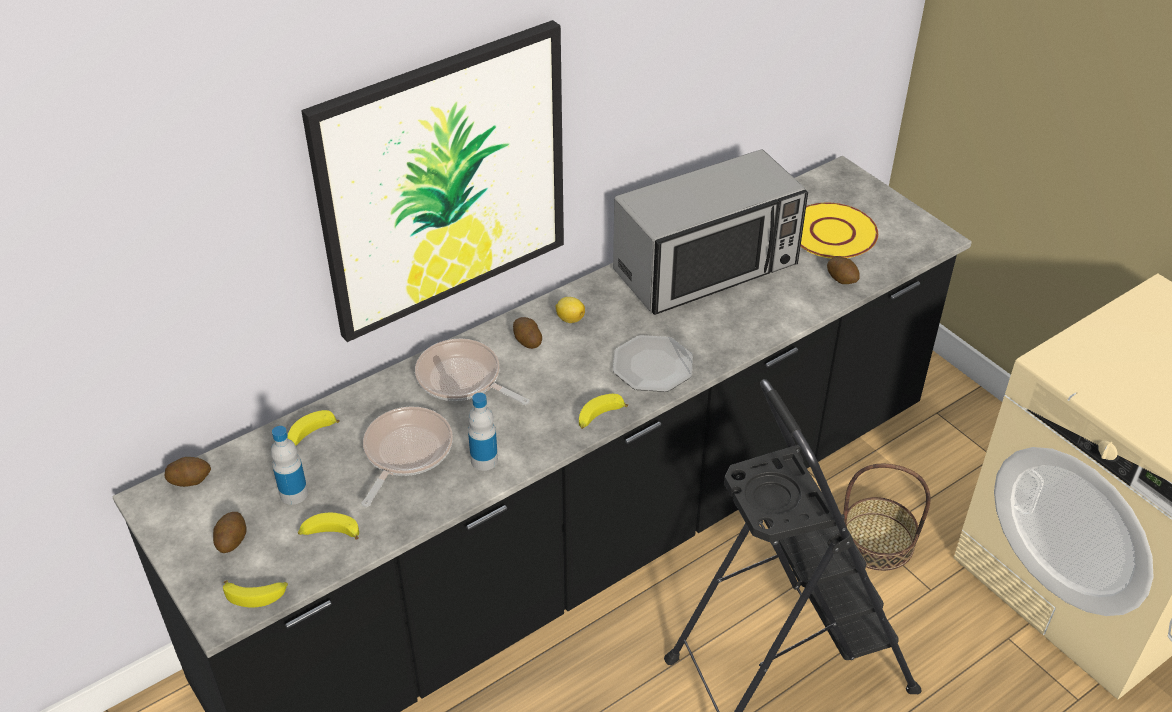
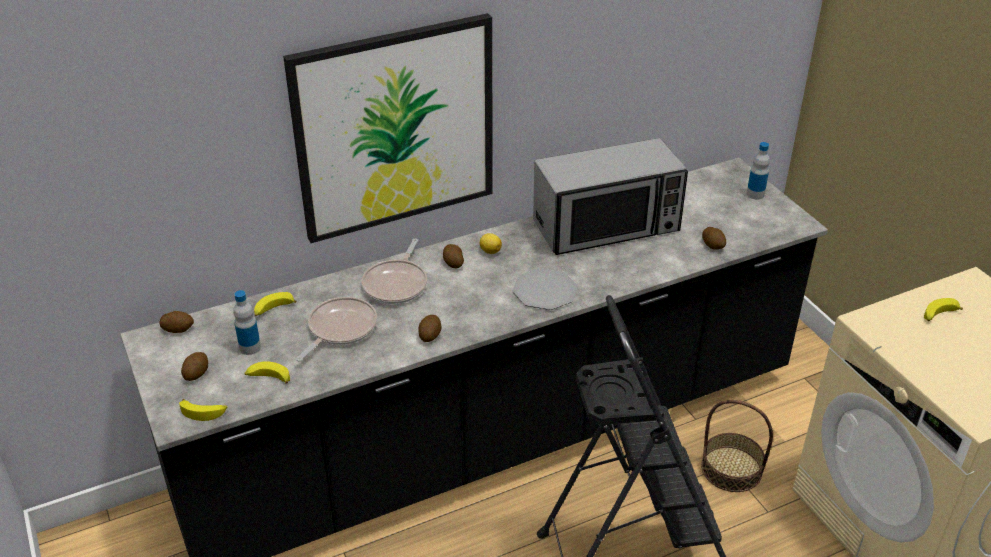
camera: 10 degrees right, 5 degrees down
(462, 379) = (397, 284): frying pan -> frying pan turned 120 degrees counterclockwise
(484, 460) = (397, 341): bottle -> bottle (755, 194)
(523, 445) = (430, 335): none -> potato
(599, 417) = (493, 322): banana -> banana (939, 315)
(832, 232) = (714, 211): yellow plate -> none

